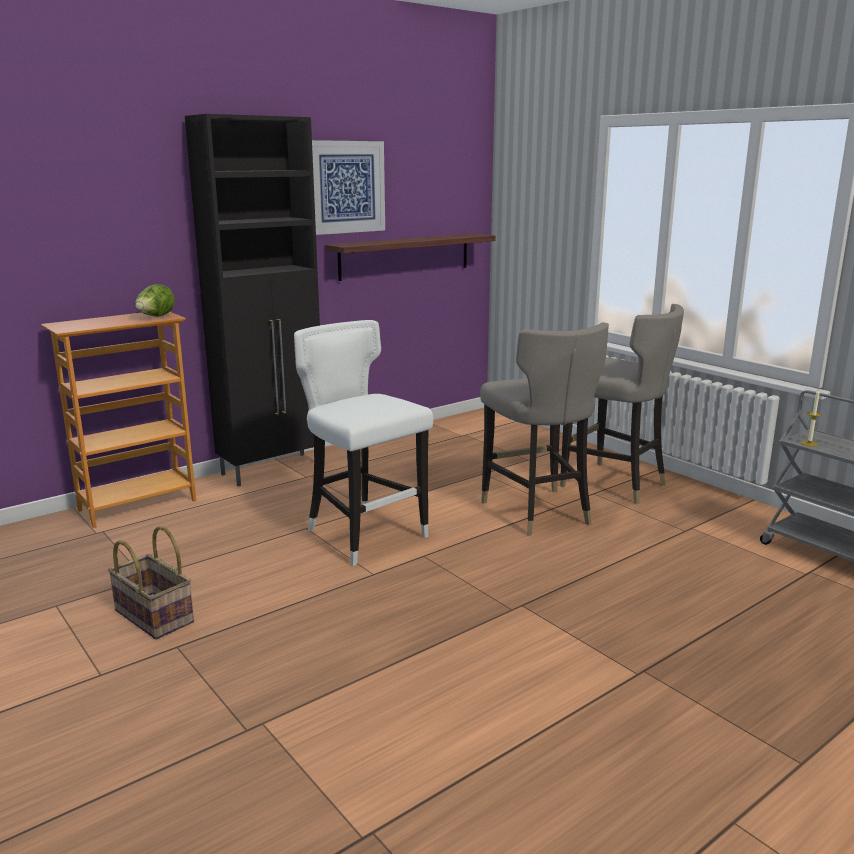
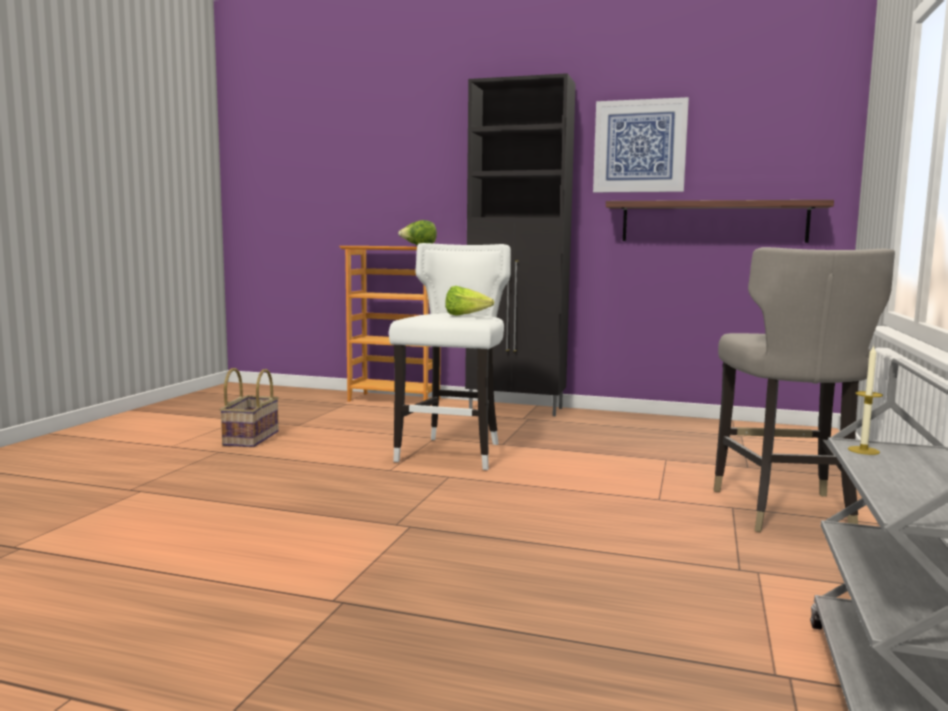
camera: 55 degrees right, 10 degrees down
(381, 401) = (466, 316): none -> lettuce
(538, 512) = (624, 494): grey stool -> none

